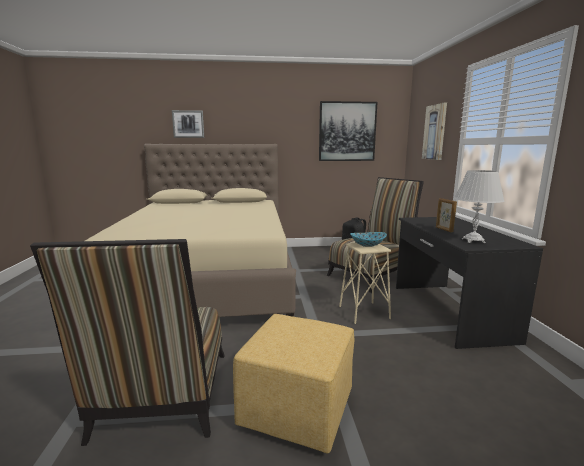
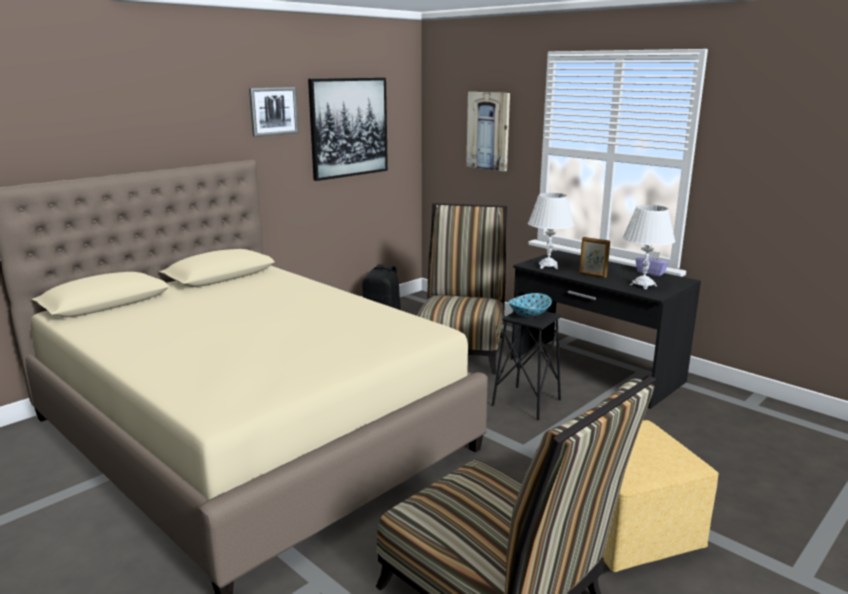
camera: 40 degrees left, 5 degrees up
(188, 124) = (78, 134): picture -> picture (273, 111)
(364, 312) = (526, 403): beige stool -> black stool
(421, 221) = (548, 266): none -> white table lamp
(501, 236) = (650, 273): none -> purple tissue box

